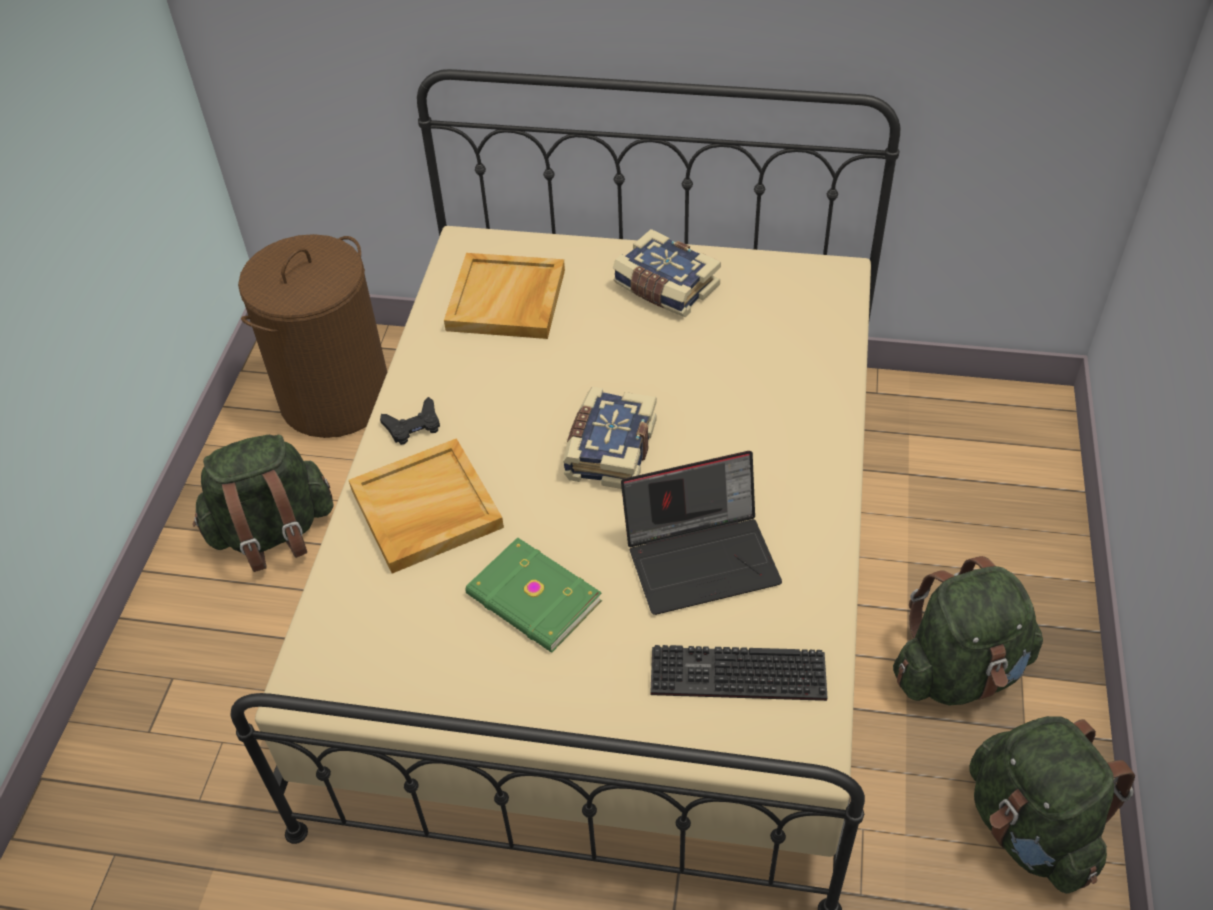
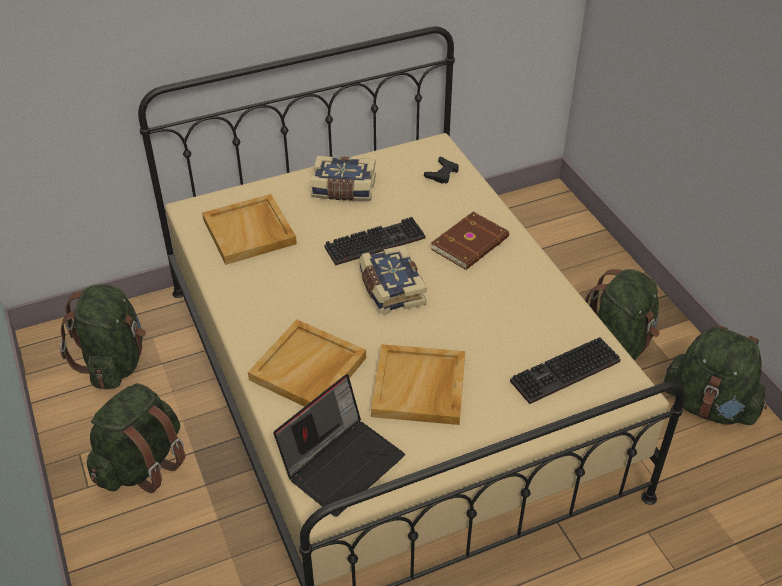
camera: 35 degrees left, 5 degrees down
(335, 397) = (115, 362): brown laundry basket -> green backpack
(413, 426) = (255, 327): black game controller -> black game controller (442, 173)
(533, 600) = (420, 388): green book -> beige tray
(645, 376) = (376, 241): none -> keyboard
(702, 557) = (494, 322): laptop -> laptop (342, 462)
(766, 433) = (471, 244): none -> brown book

